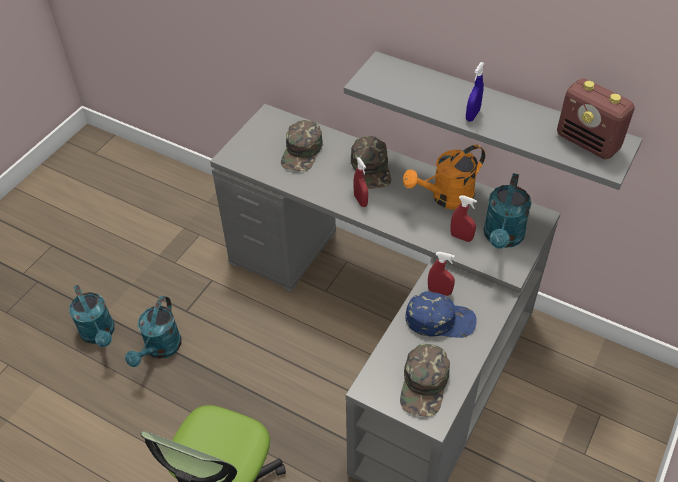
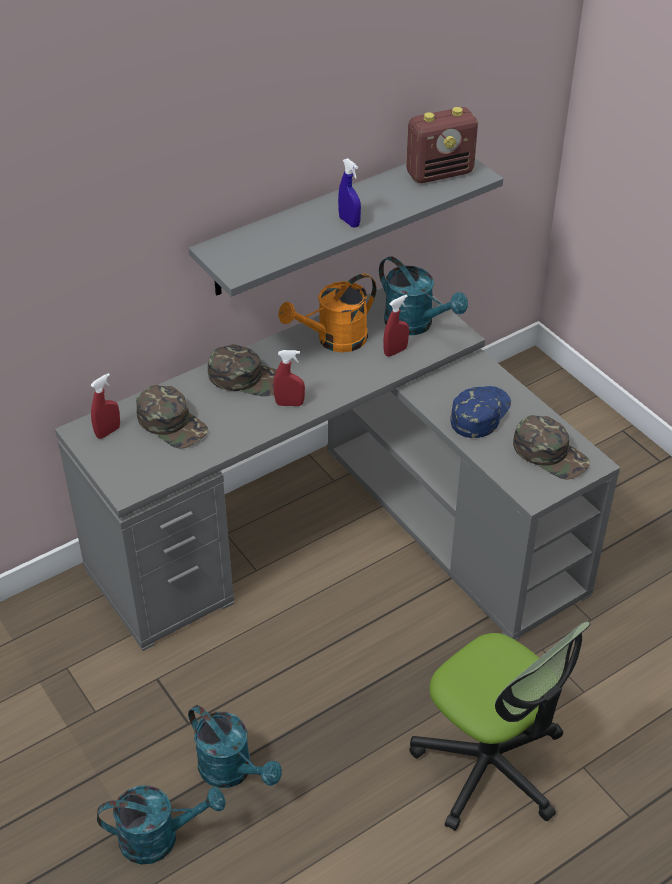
camera: 65 degrees left, 5 degrees down
(439, 291) = (444, 400): red spray bottle -> red spray bottle (108, 432)
(446, 198) = (334, 340): orange watering can -> orange watering can turned 60 degrees clockwise

